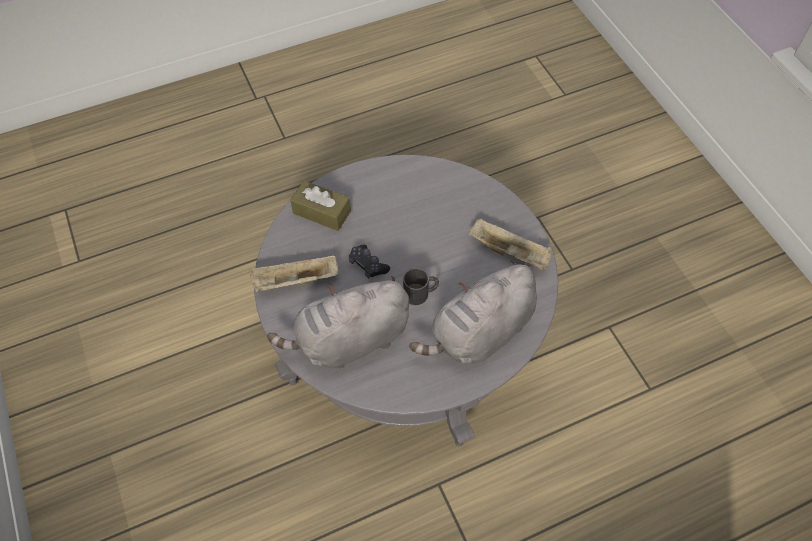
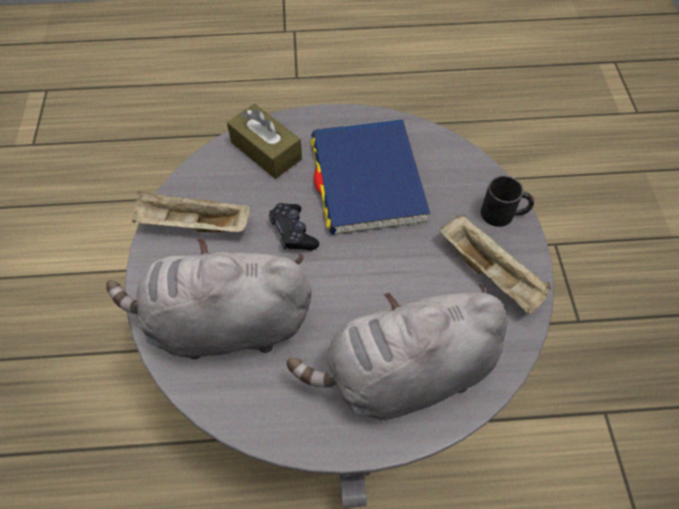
camera: 20 degrees right, 0 degrees up
(403, 213) = (367, 180): none -> blue book
(421, 293) = (346, 291): black mug -> black mug (504, 214)

